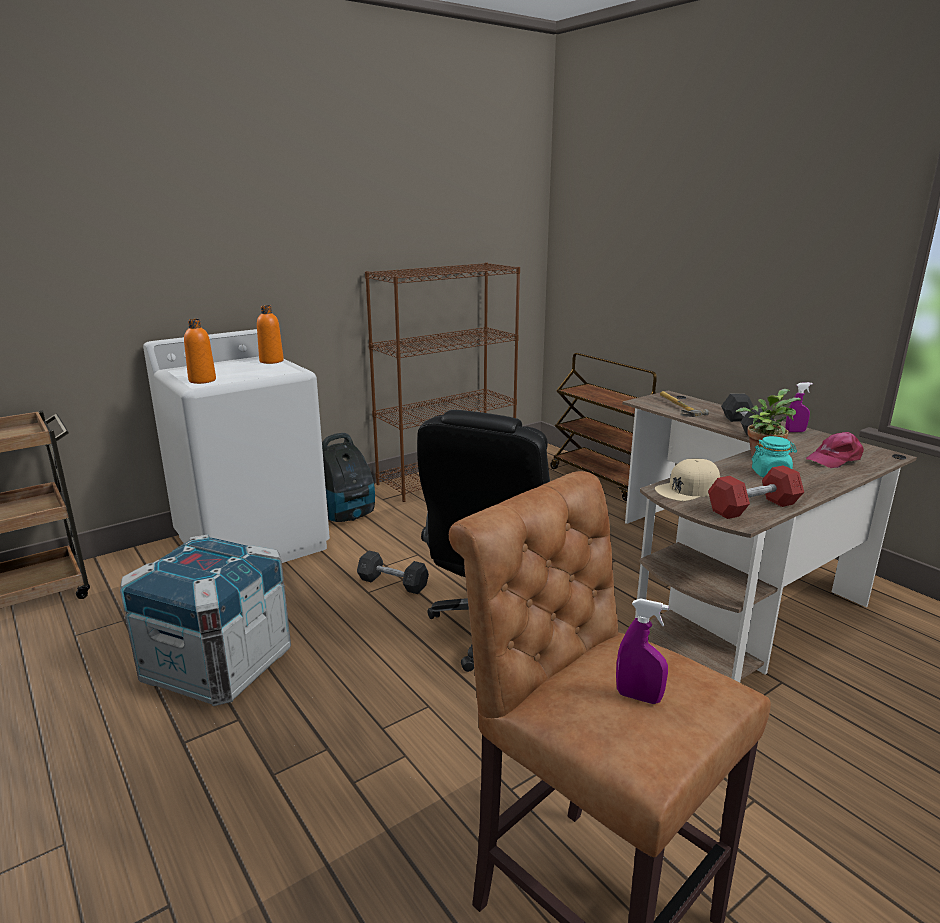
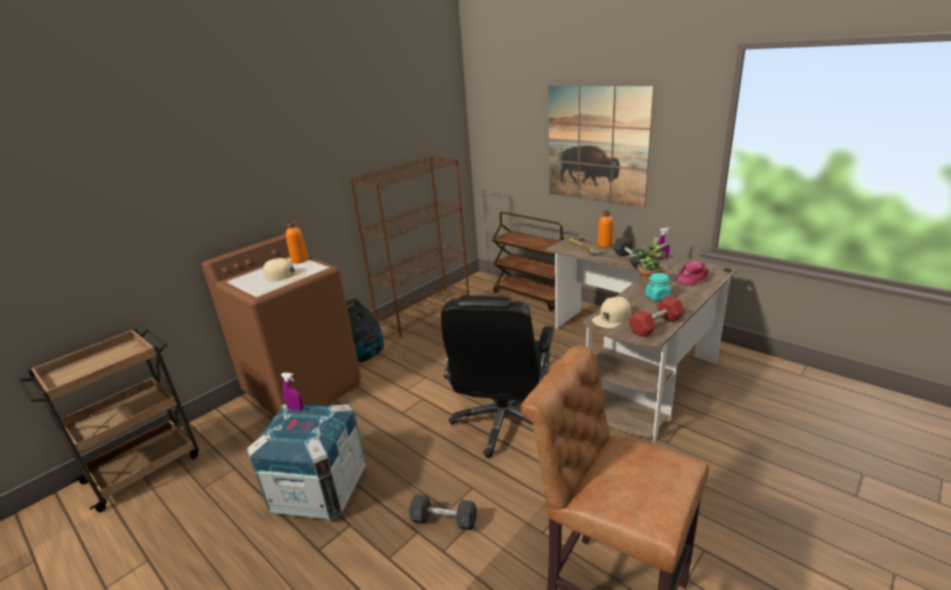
camera: 10 degrees left, 5 degrees up
(202, 380) = (259, 287): orange bottle -> orange bottle (605, 244)
(242, 372) = (285, 275): none -> beige cap
(253, 542) = (304, 389): white washing machine -> brown washing machine
(393, 583) = (416, 402): grey dumbbell -> grey dumbbell (444, 520)
(638, 697) = (641, 481): purple spray bottle -> purple spray bottle (296, 409)
(720, 260) = (596, 145): none -> picture

